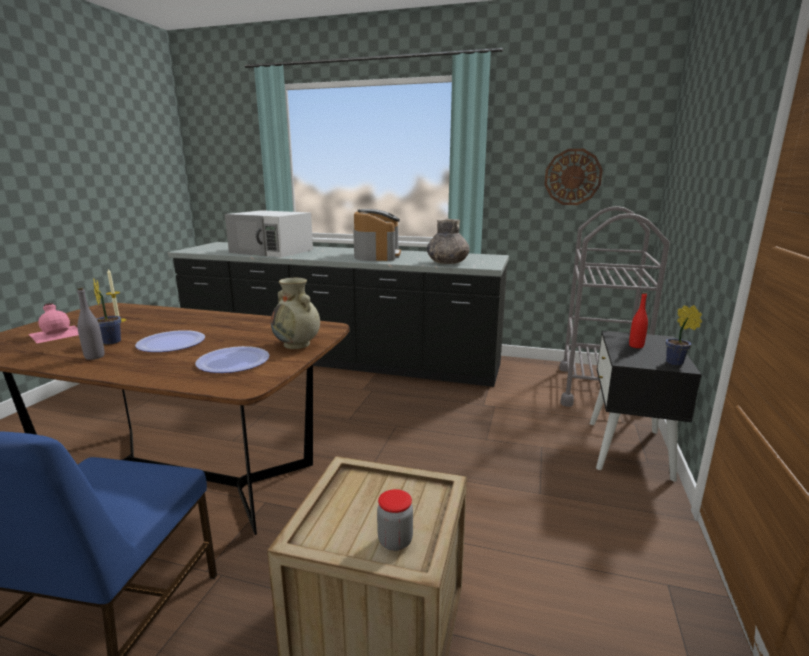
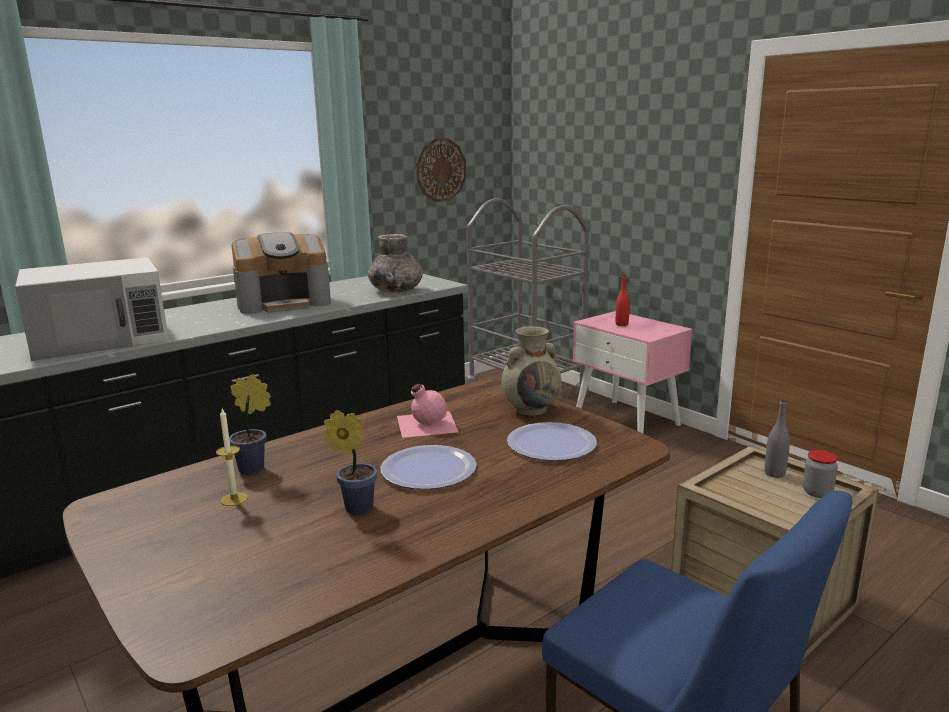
camera: 55 degrees left, 0 degrees up
(57, 333) = (229, 552): pink bottle -> pink bottle (425, 423)
(94, 357) = (421, 522): grey bottle -> grey bottle (774, 473)
(377, 255) = (284, 303): coffee machine -> coffee machine turned 120 degrees clockwise
(629, 449) = (627, 420): black nightstand -> pink nightstand
(677, 363) = (668, 327): potted plant -> potted plant (255, 469)

